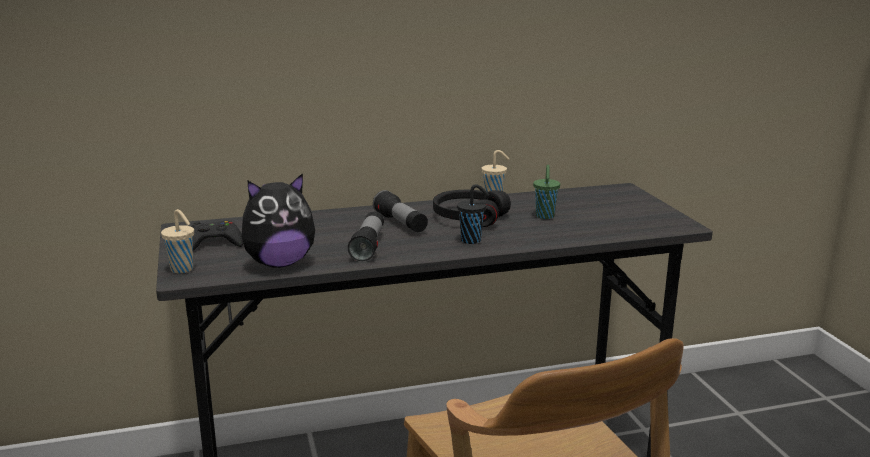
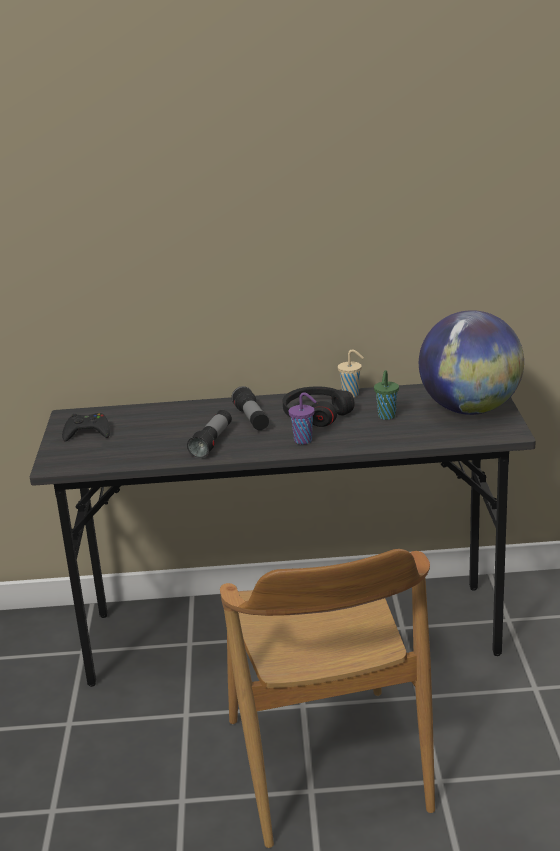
camera: 15 degrees right, 5 degrees up
(183, 270) = (54, 458): beige cup -> none
(279, 263) = (132, 456): plush toy -> none
(472, 240) = (304, 440): black cup -> purple cup
(625, 208) = (470, 409): none -> globe

